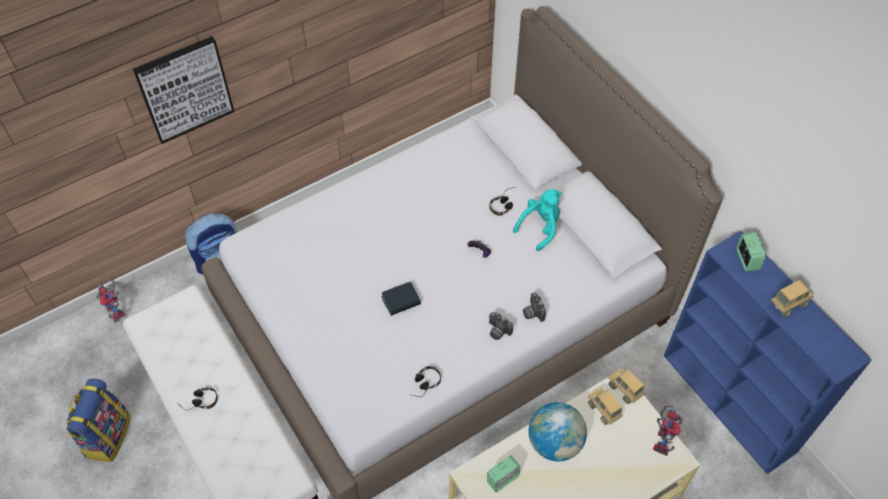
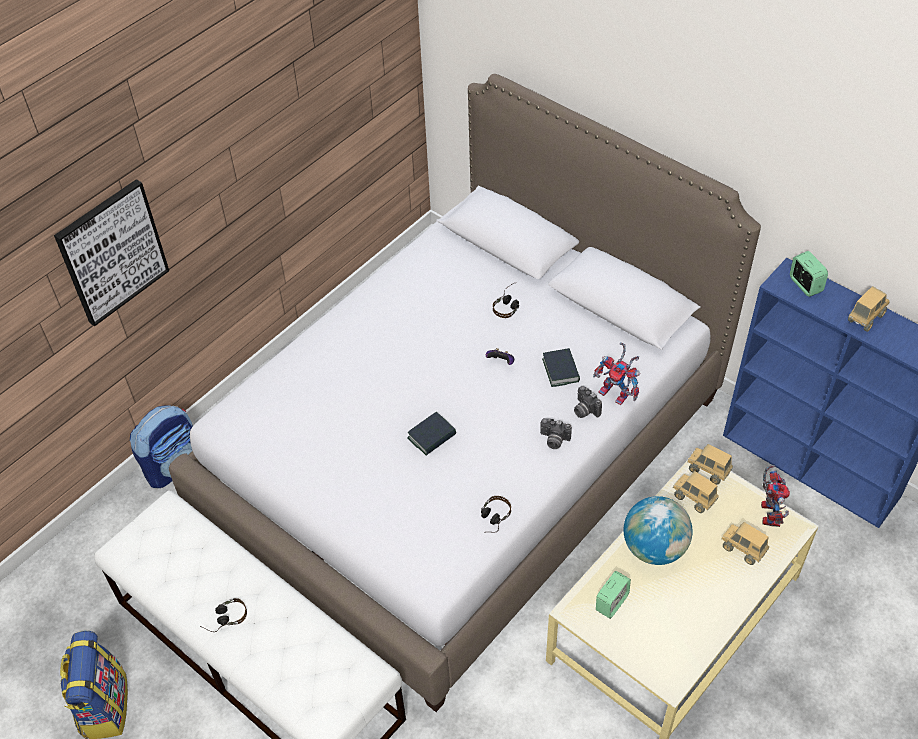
camera: 15 degrees left, 5 degrees down
(118, 312) = (66, 559): toy robot -> toy robot (617, 393)
(526, 272) = (560, 370): none -> book
(540, 228) = (557, 319): turquoise plush toy -> none
(628, 466) = (743, 550): none -> toy truck

